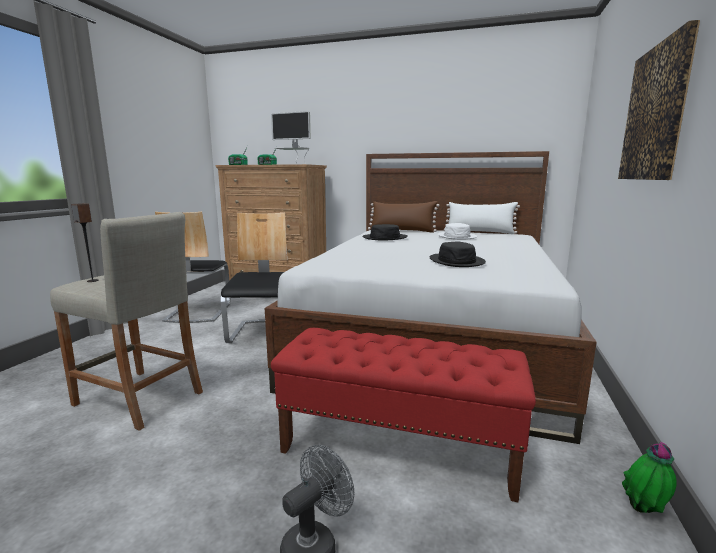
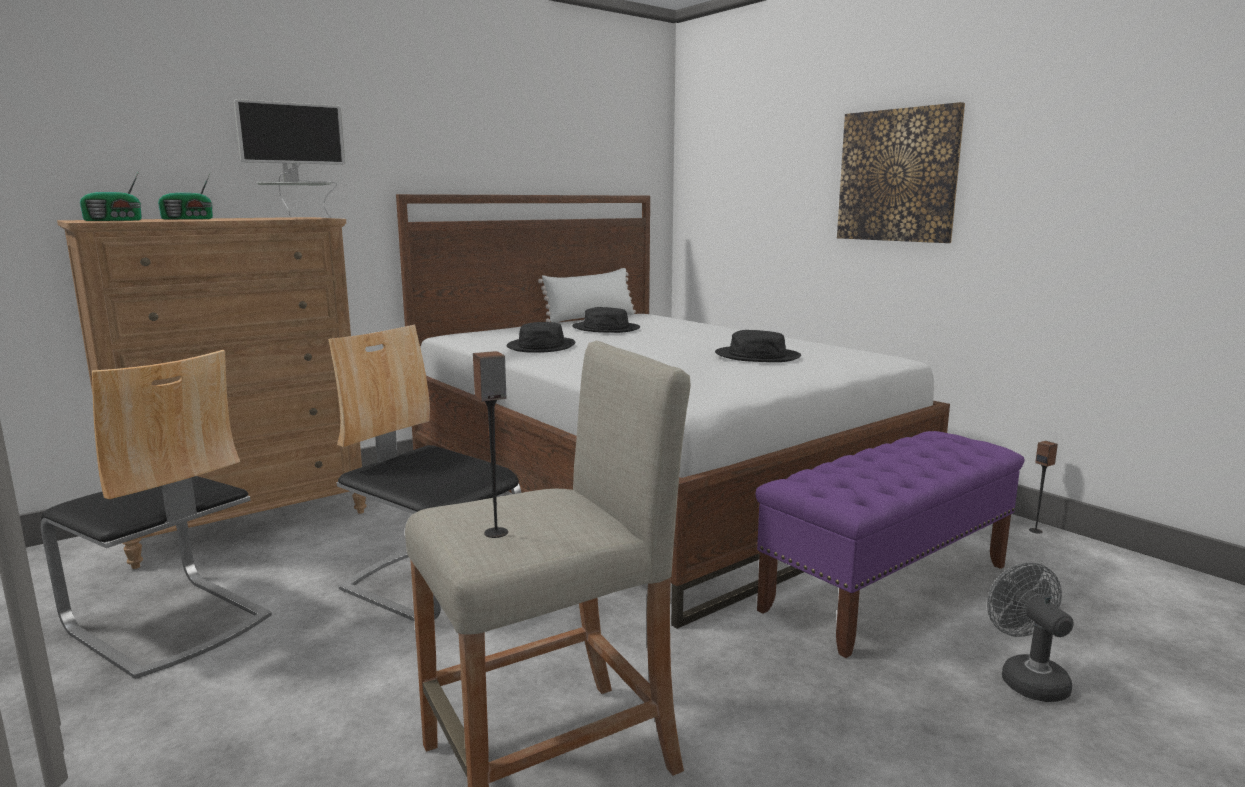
camera: 55 degrees left, 0 degrees up
(399, 447) = (887, 587): red bench -> purple bench
(402, 230) = (497, 332): brown pillow -> none
(457, 237) = (606, 328): white hat -> black hat
(644, 512) = (1035, 531): potted plant -> speaker

